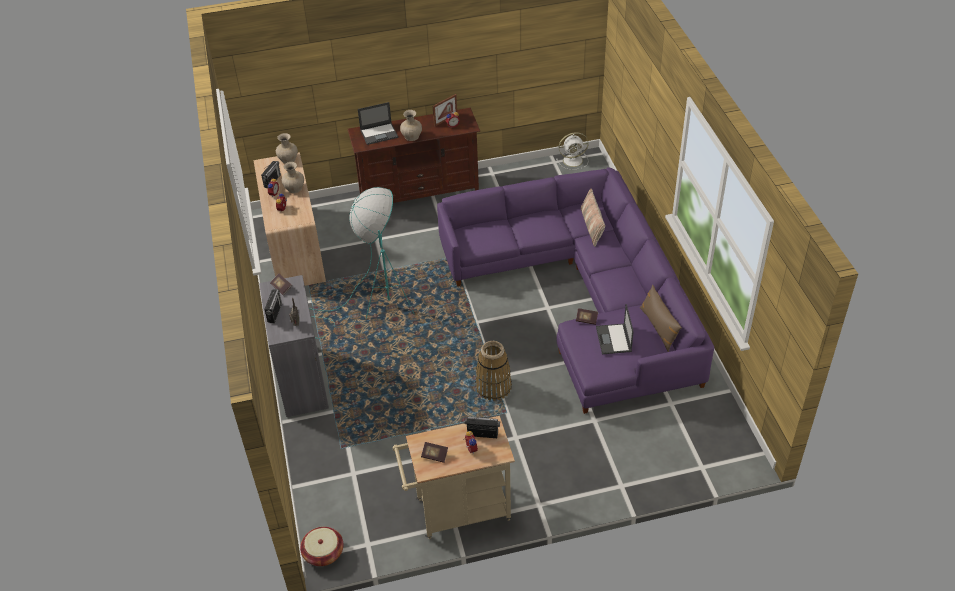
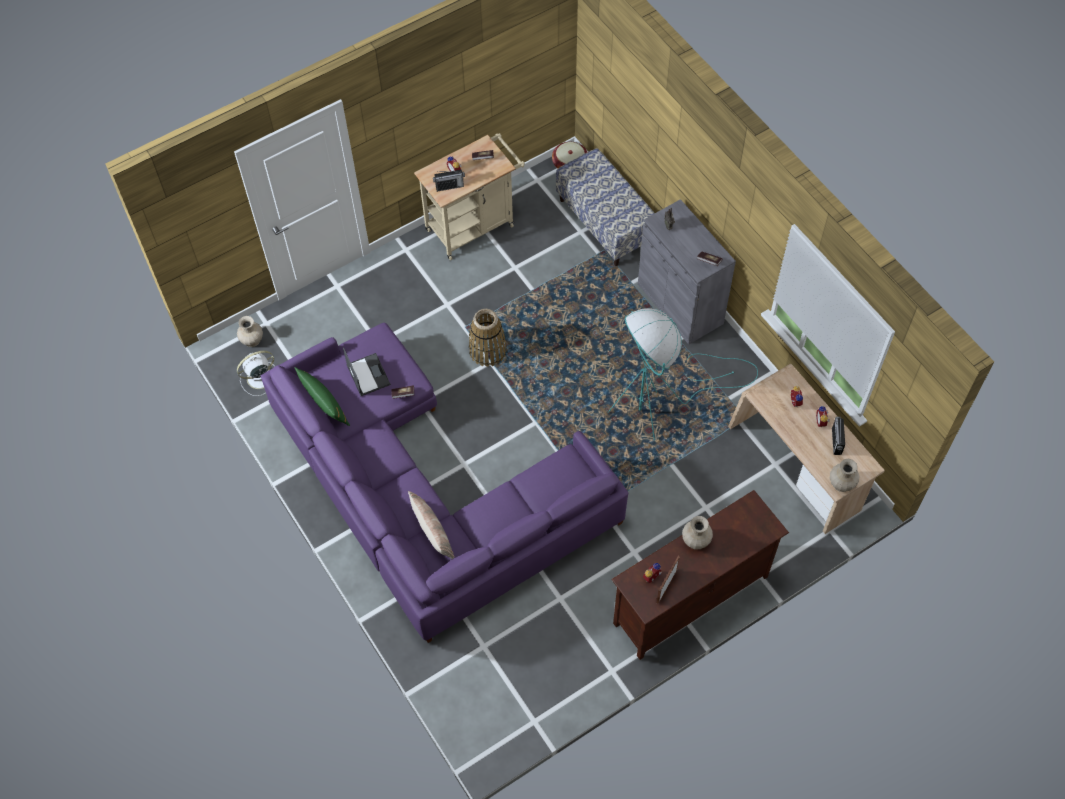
camera: 160 degrees right, 15 degrees up
(274, 313) = (697, 232): radio -> none
(294, 188) = (801, 437): beige vase -> beige vase (251, 339)
(324, 475) = (605, 223): none -> bench
(379, 133) = (741, 533): laptop -> none
(573, 160) = (507, 733): white fan -> white fan (258, 378)
(659, 328) = (324, 404): brown pillow -> green pillow

